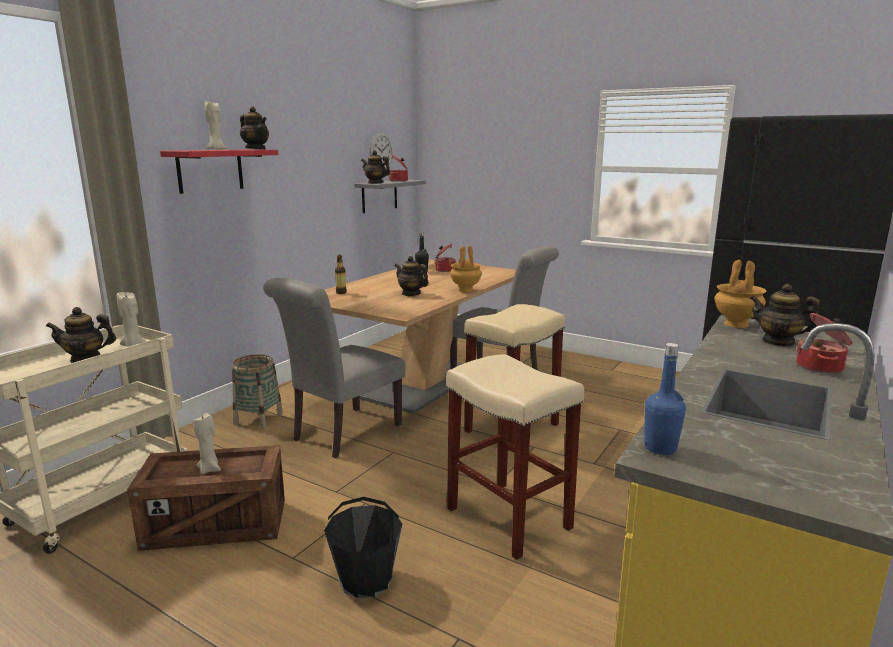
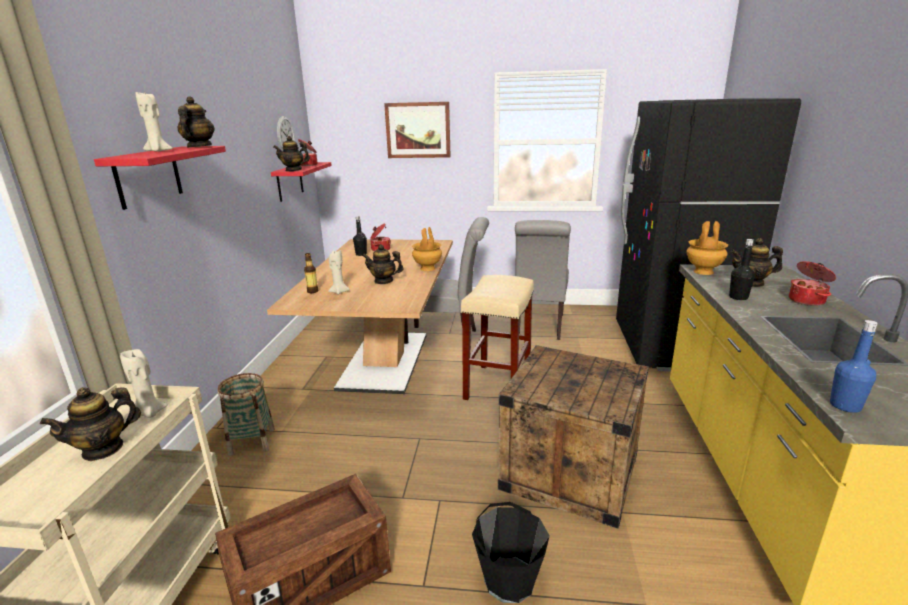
camera: 25 degrees left, 5 degrees up
(209, 469) = (304, 528): beige candle -> beige candle (339, 292)
(256, 149) = (199, 147): teapot -> teapot turned 105 degrees counterclockwise
(342, 434) = (355, 433): grey chair -> grey chair (539, 327)
(379, 196) = (290, 181): grey shelf -> red shelf
(510, 518) = (570, 472): beige stool -> crate
(517, 152) = (418, 130): none -> picture
(731, 350) = (738, 297): none -> black bottle

